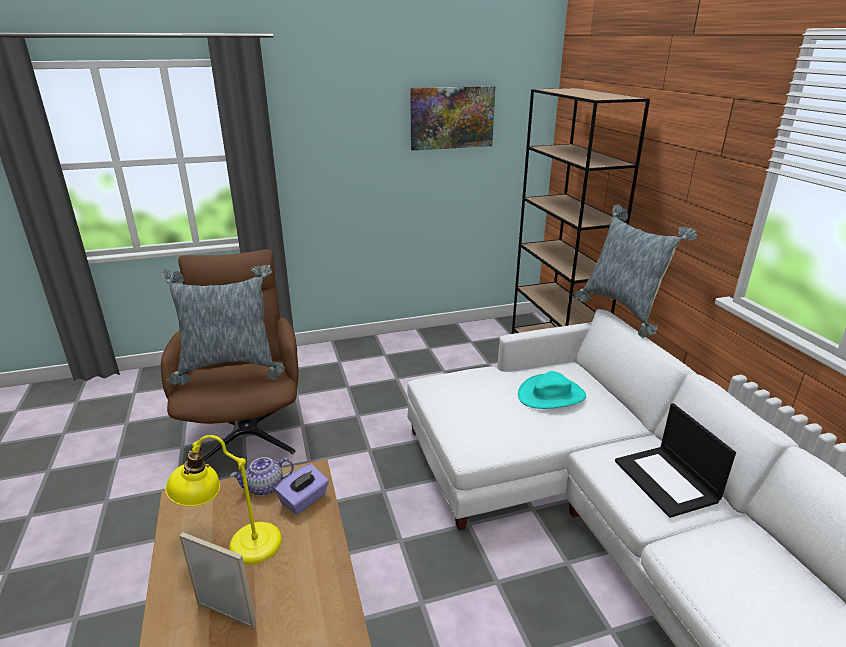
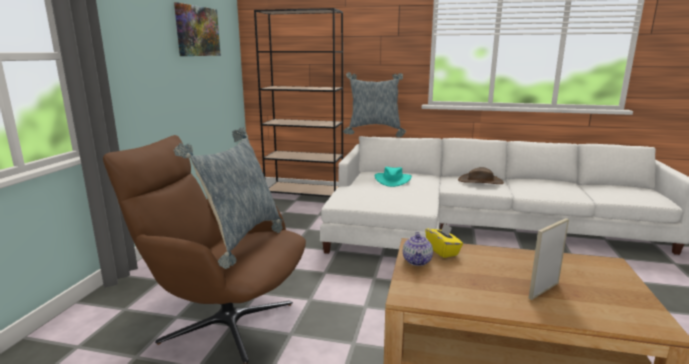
camera: 60 degrees left, 10 degrees down
(232, 543) = (474, 280): yellow table lamp -> none
(304, 500) = (442, 251): purple tissue box -> yellow tissue box
(667, 481) = (480, 181): laptop -> brown hat

